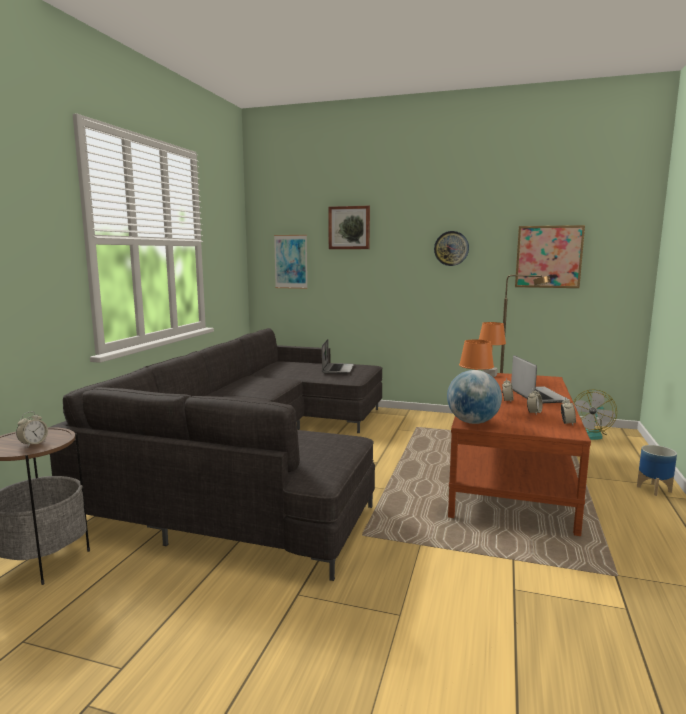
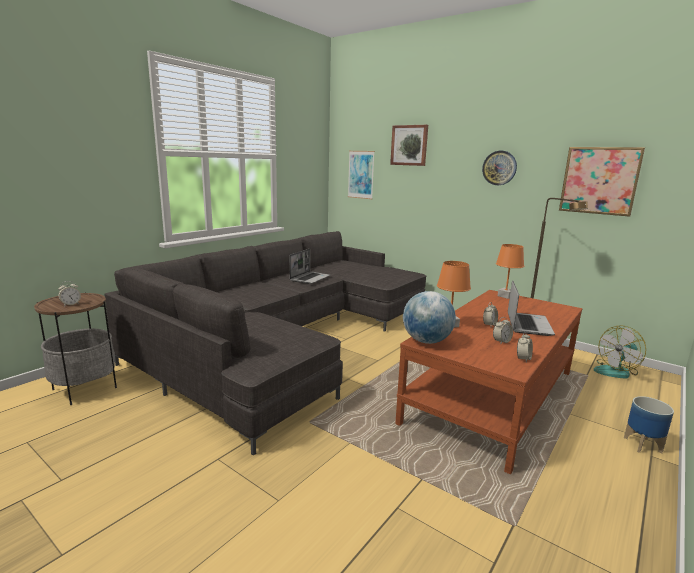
camera: 20 degrees right, 5 degrees up
(337, 369) = (380, 273): laptop -> laptop (310, 278)

